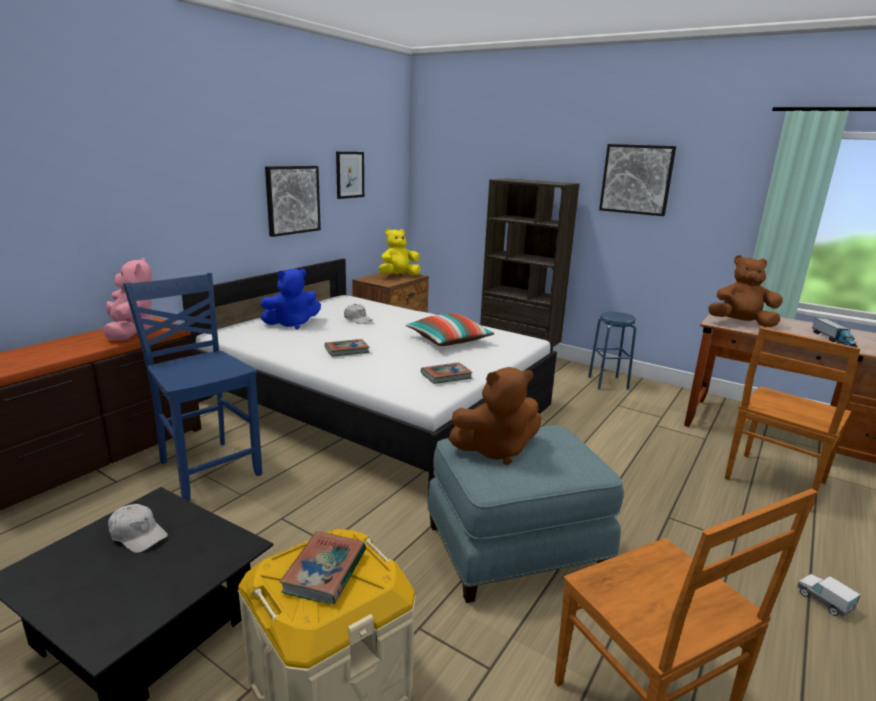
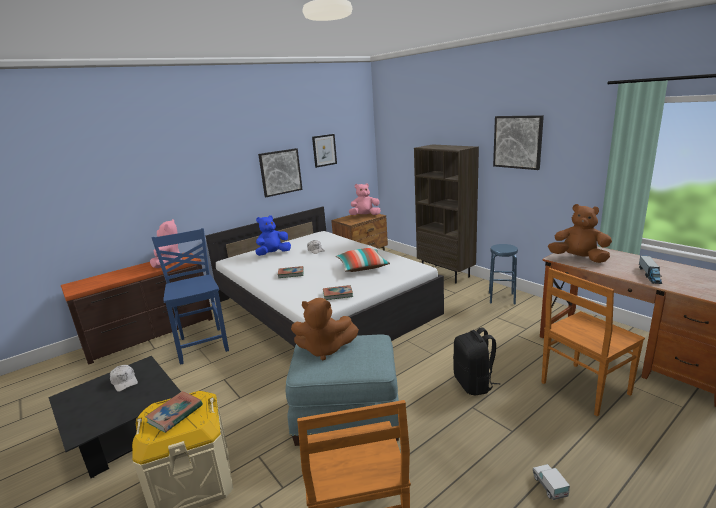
camera: 20 degrees right, 0 degrees up
(292, 324) = (273, 254): blue plush toy -> blue plush toy turned 150 degrees clockwise
(398, 276) = (365, 216): yellow plush toy -> pink plush toy
(650, 488) = (474, 384): none -> black backpack

